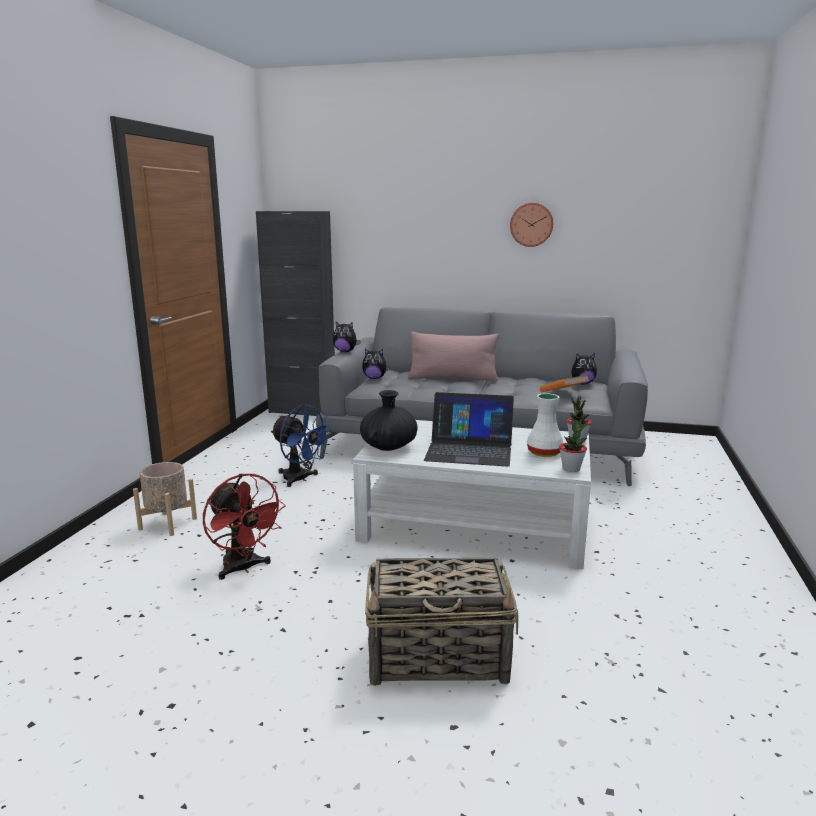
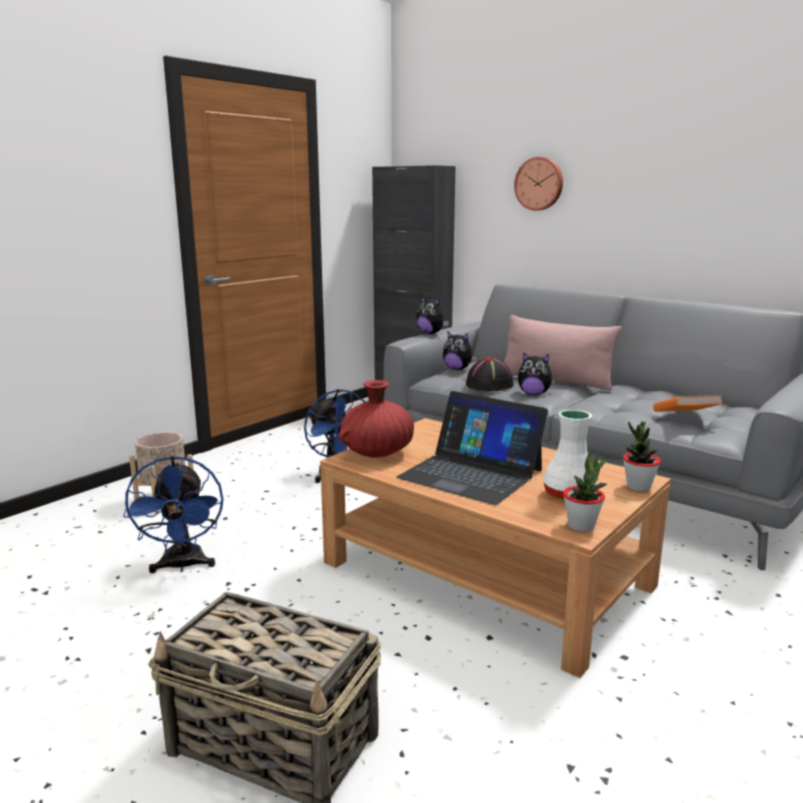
camera: 25 degrees right, 0 degrees up
(243, 568) = (182, 566): red fan -> blue fan
(389, 447) = (377, 453): black vase -> red vase
(412, 387) = (489, 385): none -> black hat
(476, 523) = (487, 574): white coffee table -> brown coffee table
(531, 224) = (702, 179): wall clock -> wall clock (539, 183)
(582, 383) = (733, 408): plush toy -> plush toy (534, 394)

